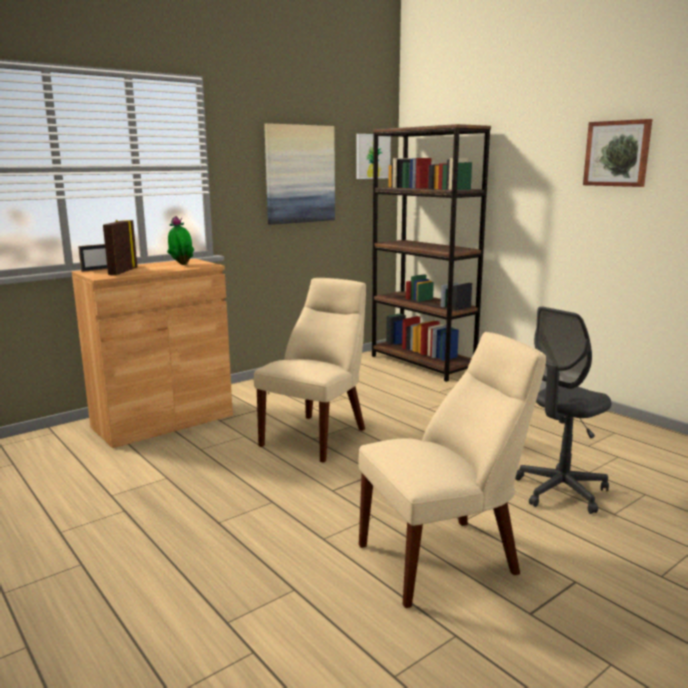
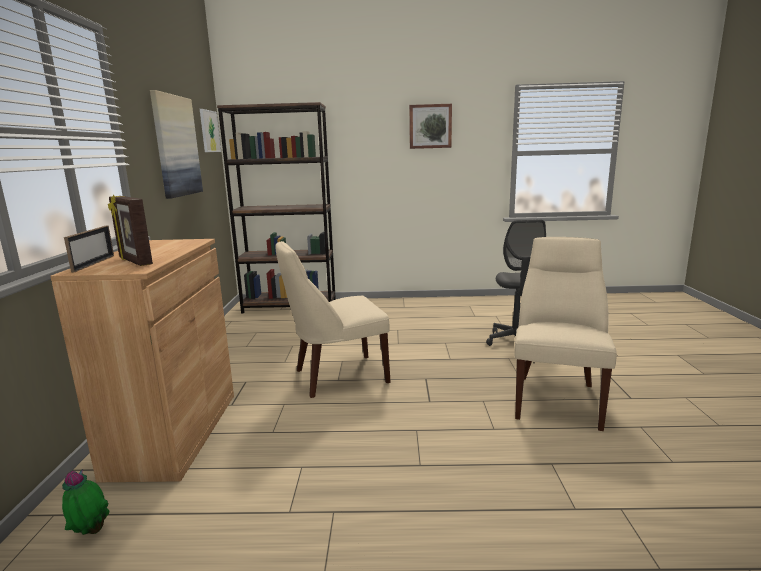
camera: 50 degrees left, 0 degrees up
(182, 264) = (165, 245): potted plant -> potted plant (91, 532)
(317, 435) = (336, 376): beige chair -> beige chair turned 90 degrees counterclockwise

